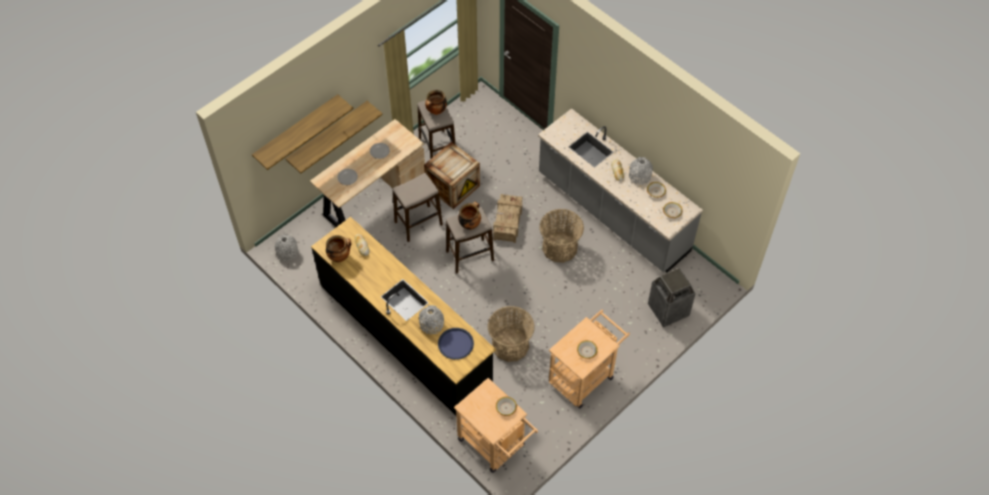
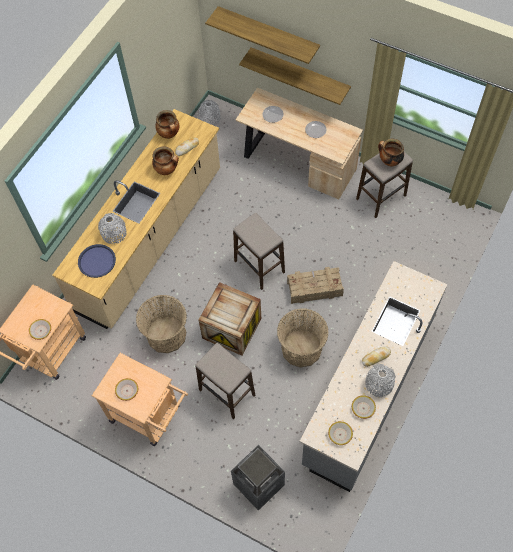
camera: 75 degrees right, 5 degrees up
(405, 335) = (151, 240): black counter -> beige counter
(418, 223) = (281, 210): stool -> stool (227, 393)
(452, 186) = (338, 226): crate -> crate (232, 328)
(470, 224) = (256, 235): cooking pot -> cooking pot (167, 170)

